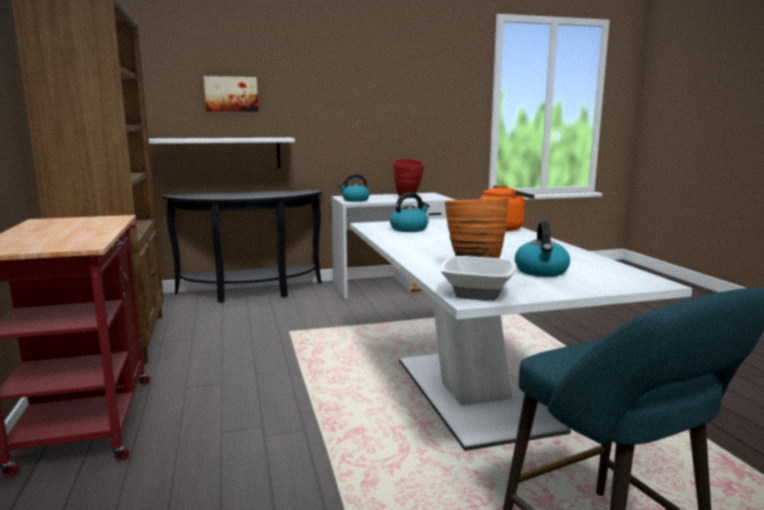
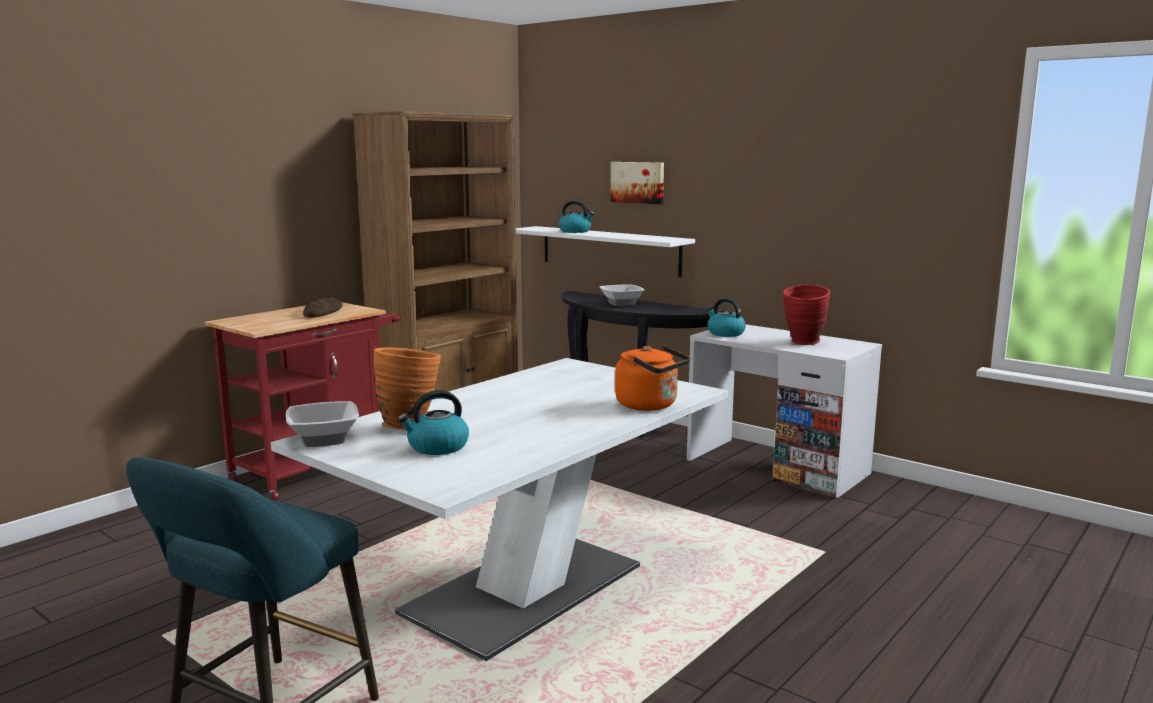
camera: 55 degrees right, 0 degrees up
(78, 225) = (323, 312): none -> bread
(243, 195) = (622, 304): none -> bowl
(409, 229) = (571, 378): kettle -> kettle (575, 231)

